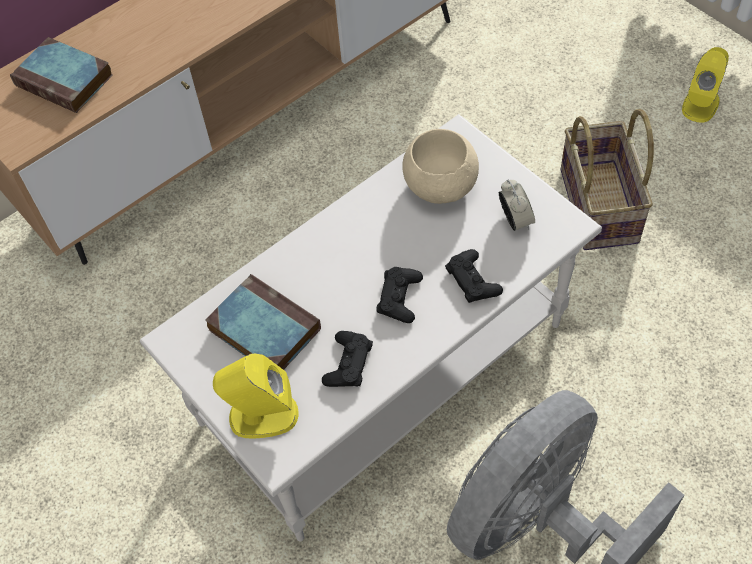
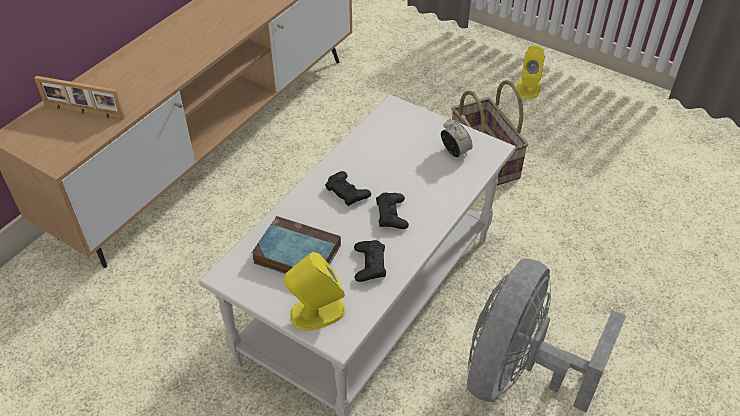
camera: 20 degrees left, 10 degrees down
(66, 80) = (84, 112): book -> picture frame
(438, 186) = (392, 140): beige bowl -> none
(473, 280) = (440, 194): black game controller -> black game controller (347, 192)

